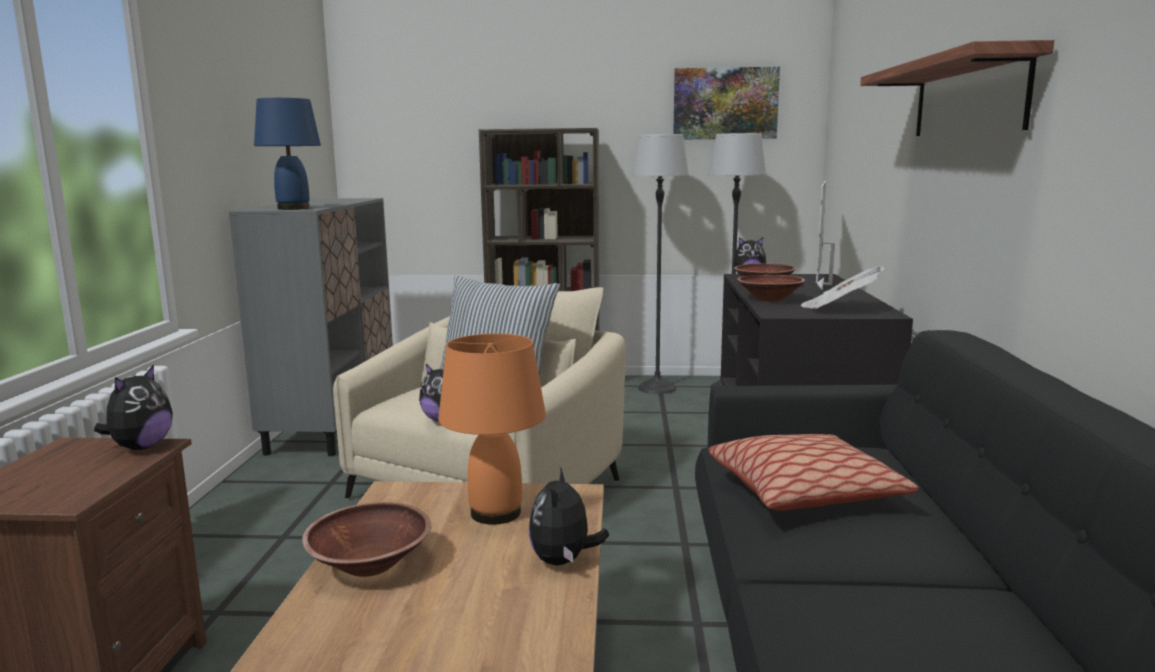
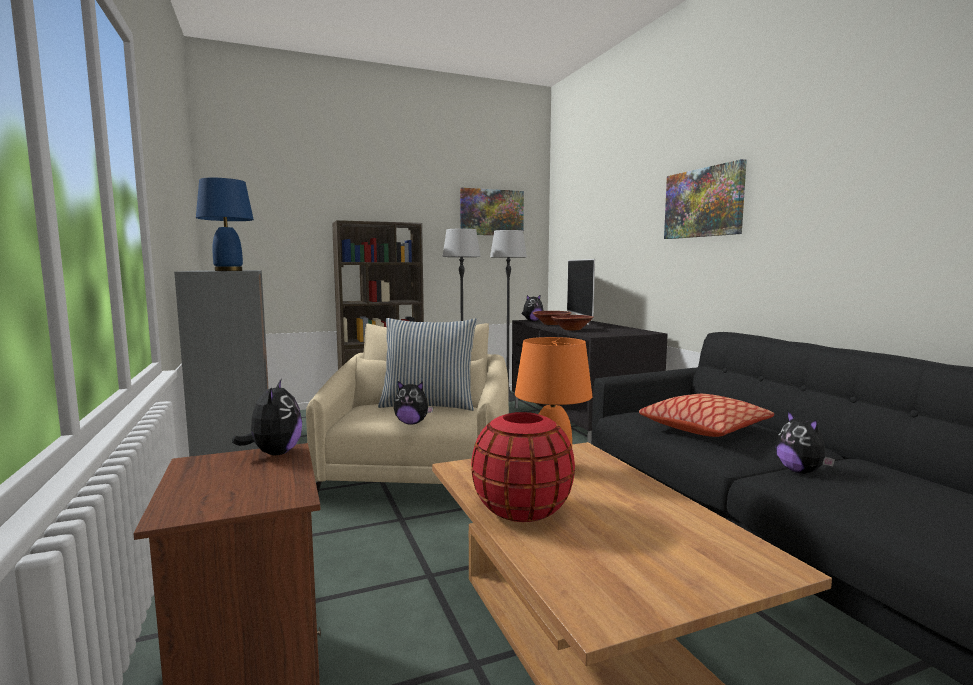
camera: 25 degrees left, 5 degrees down
(370, 564) = (521, 511): brown bowl -> red vase
(563, 561) = (639, 485): plush toy -> plush toy (800, 471)
(839, 309) = (620, 331): newspaper -> none
(968, 97) = (703, 203): shelf -> picture

